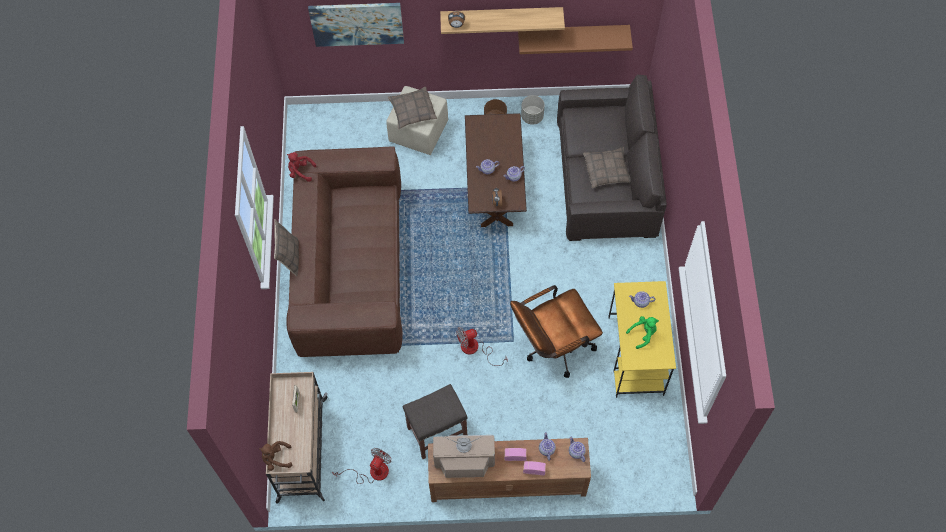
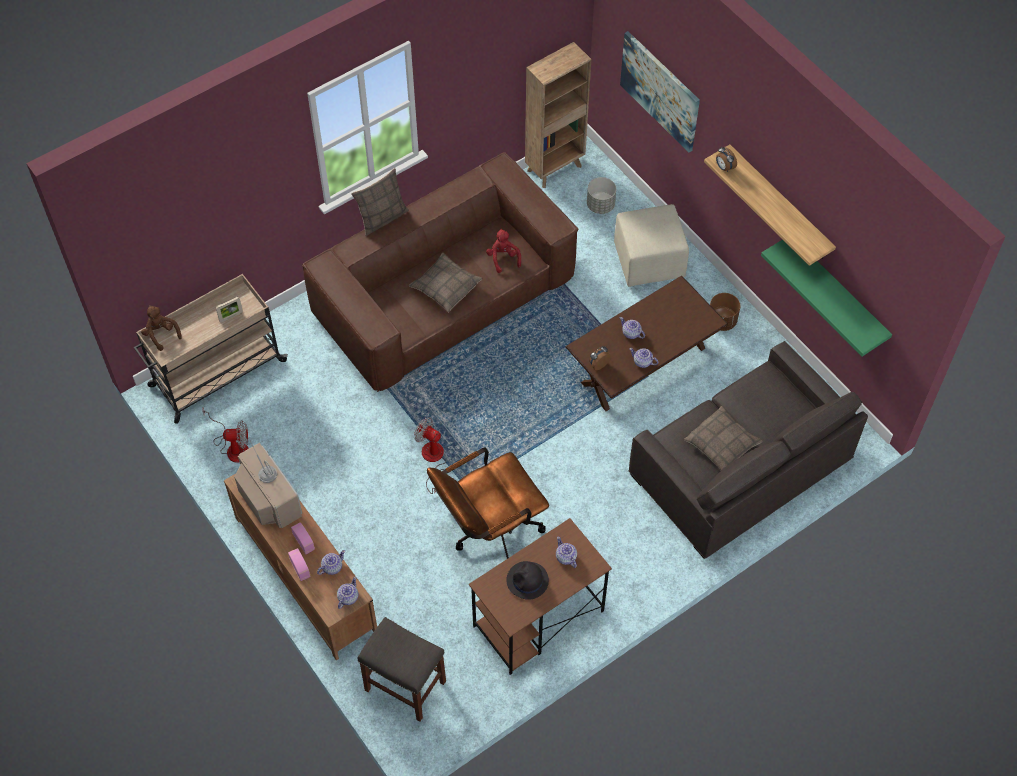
camera: 55 degrees right, 5 degrees down
(300, 138) = (555, 168): none -> brown bookcase
(300, 171) = (484, 170): red plush toy -> red plush toy (503, 258)
(412, 111) = (646, 227): pillow -> pillow (445, 286)
(436, 433) = (313, 479): grey stool -> grey stool (404, 685)
(532, 116) = (757, 352): grey planter -> grey planter (600, 205)
(553, 347) = (489, 531): brown office chair -> brown office chair turned 60 degrees counterclockwise
(573, 33) = (837, 292): brown shelf -> green shelf
(635, 356) = (537, 619): yellow desk -> brown desk
(643, 334) = (527, 581): green plush toy -> black hat

